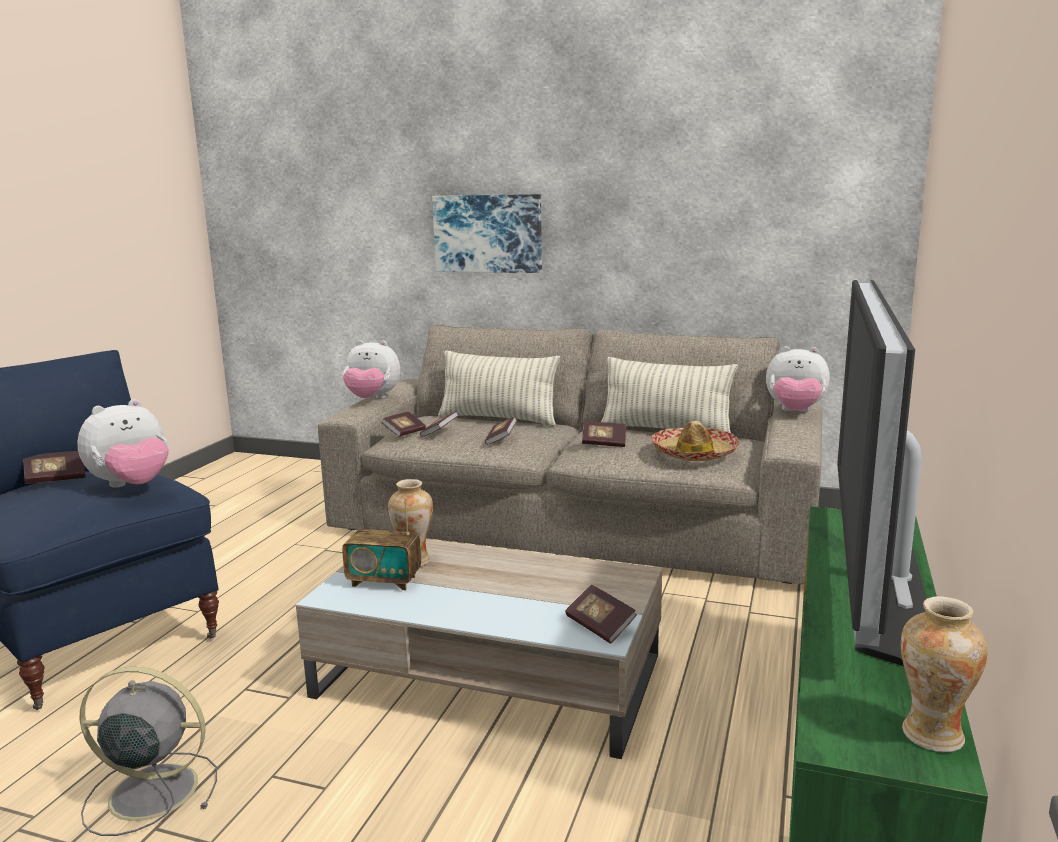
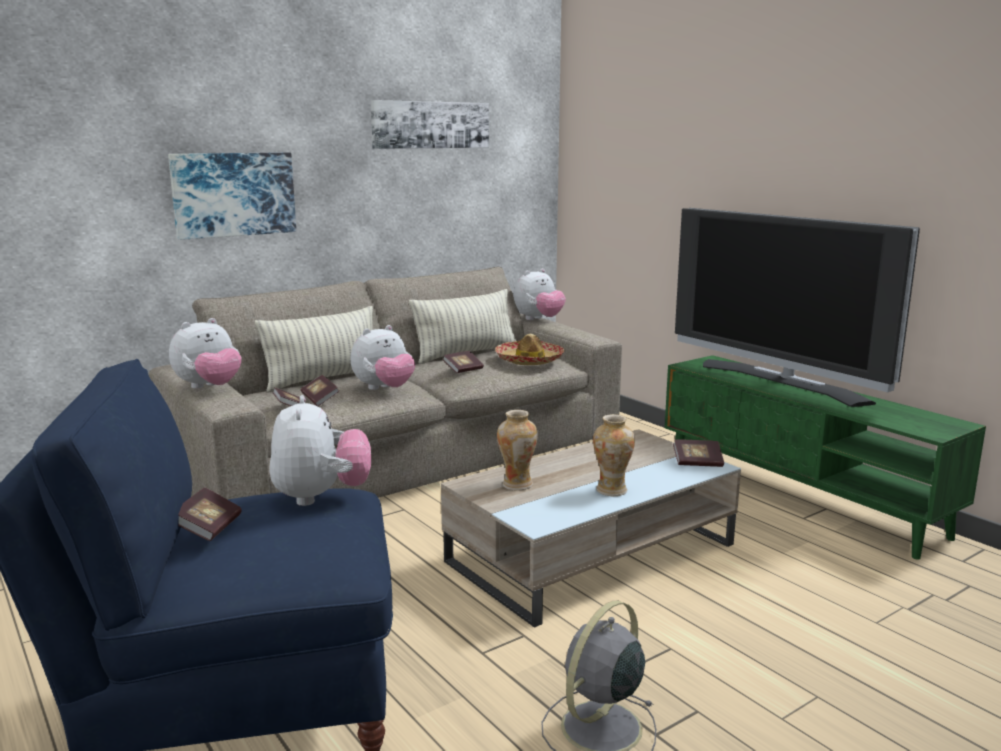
camera: 55 degrees left, 0 degrees up
(384, 581) = (539, 501): radio -> none
(501, 439) = (384, 389): book -> plush toy
(710, 161) = (430, 125): none -> picture
(932, 735) = (937, 418): vase -> vase (611, 490)

